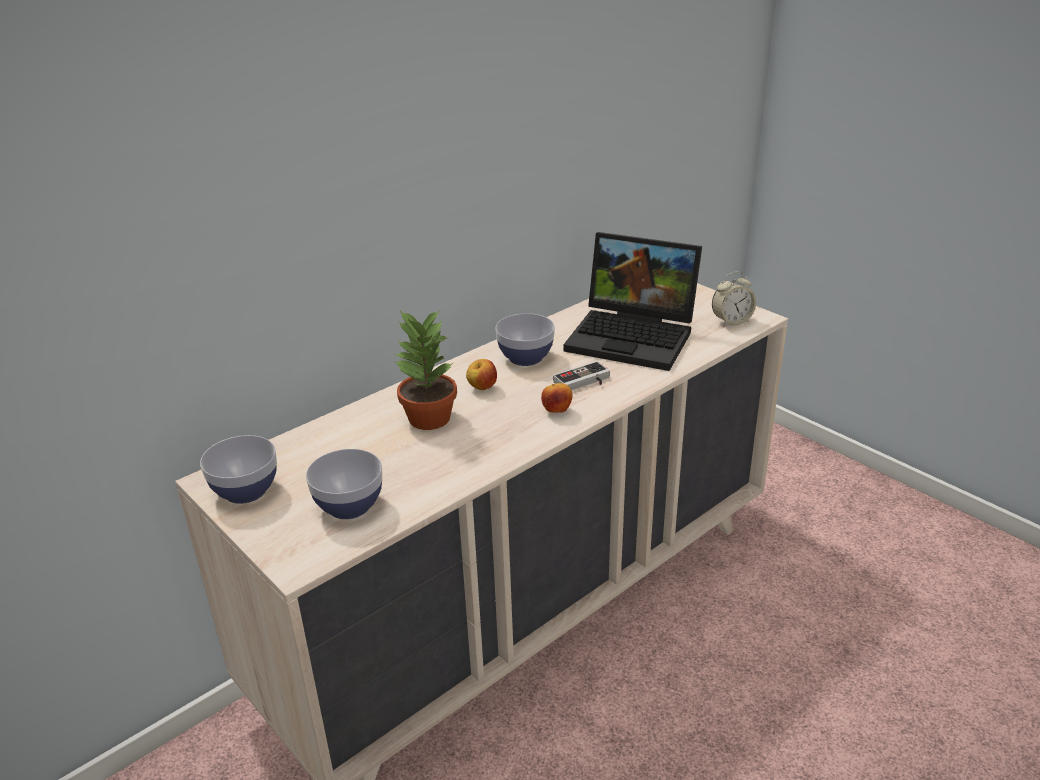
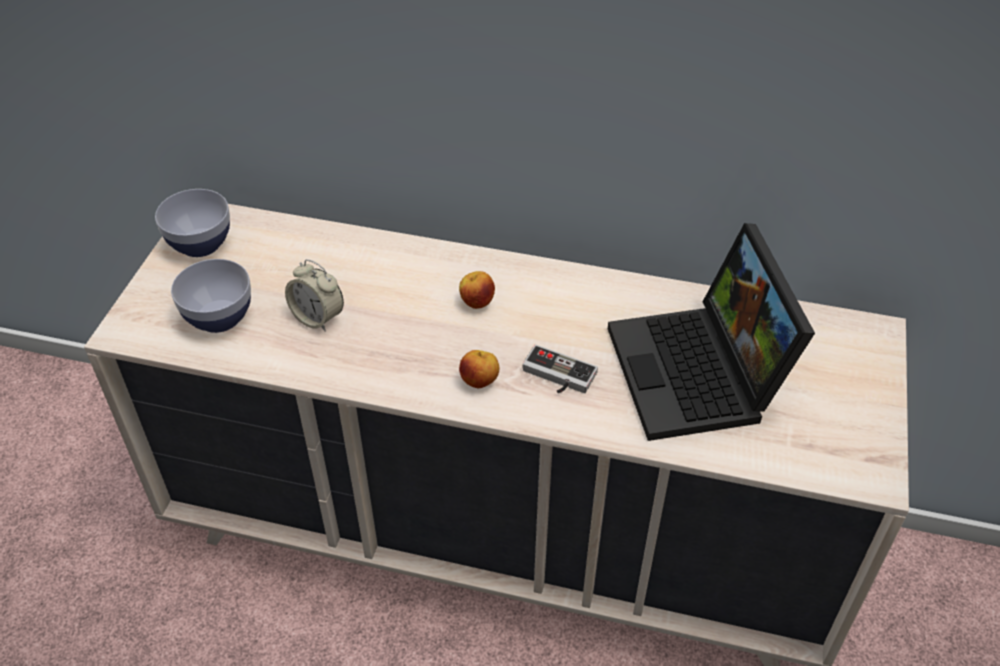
camera: 55 degrees right, 15 degrees up
(428, 418) = (391, 293): potted plant -> none
(525, 357) = (566, 305): bowl -> none
(731, 321) = (833, 452): alarm clock -> alarm clock (318, 318)

